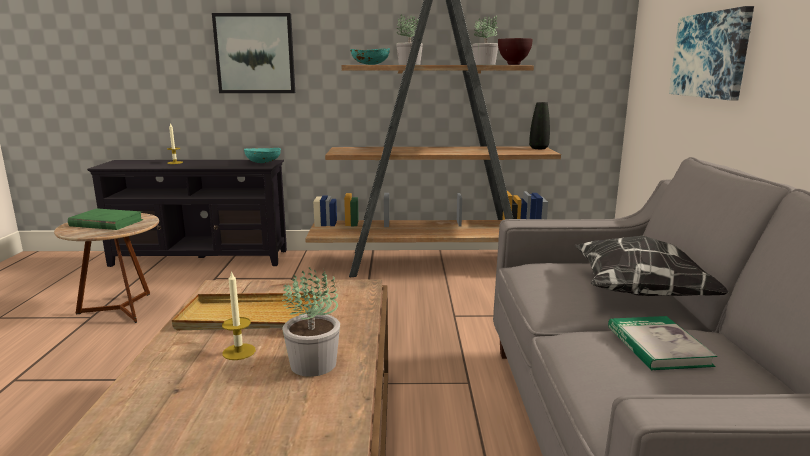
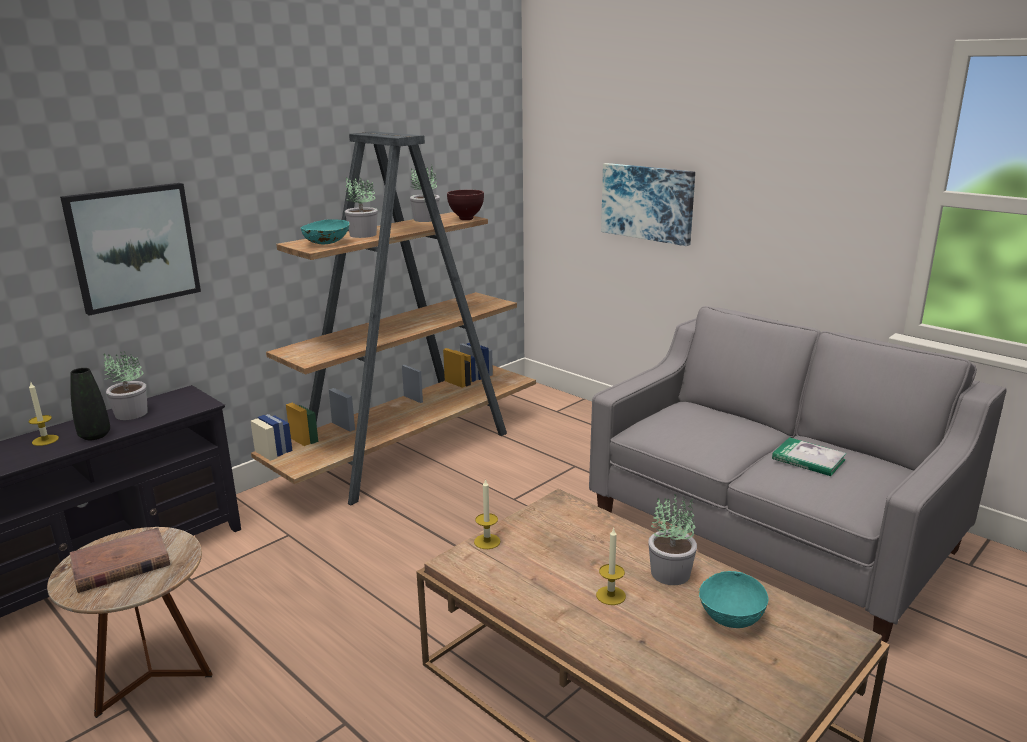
camera: 45 degrees left, 5 degrees up
(106, 223) = (120, 565): green book -> brown book
(228, 162) = (130, 414): none -> potted plant
(248, 317) = (549, 570): beige tray -> none
(261, 285) = (487, 541): none -> candle
(263, 162) = (183, 398): turquoise bowl -> turquoise bowl (730, 616)
(538, 148) = (478, 297): black vase -> black vase (95, 436)
(641, 292) = (734, 423): pillow -> none

